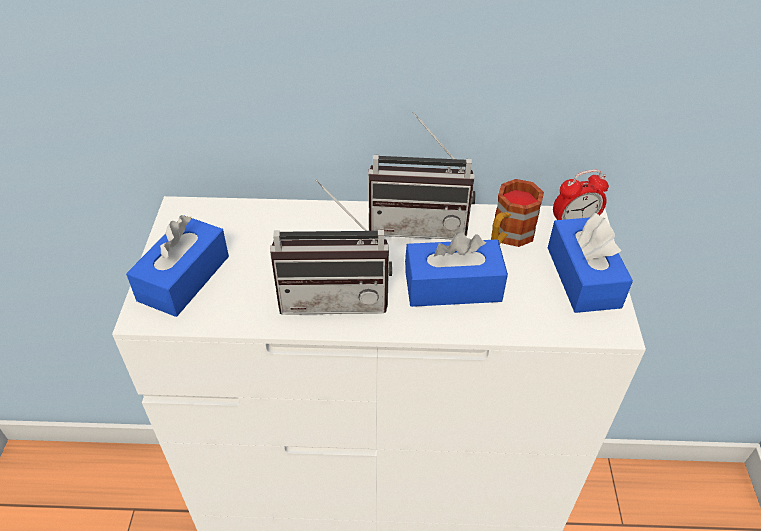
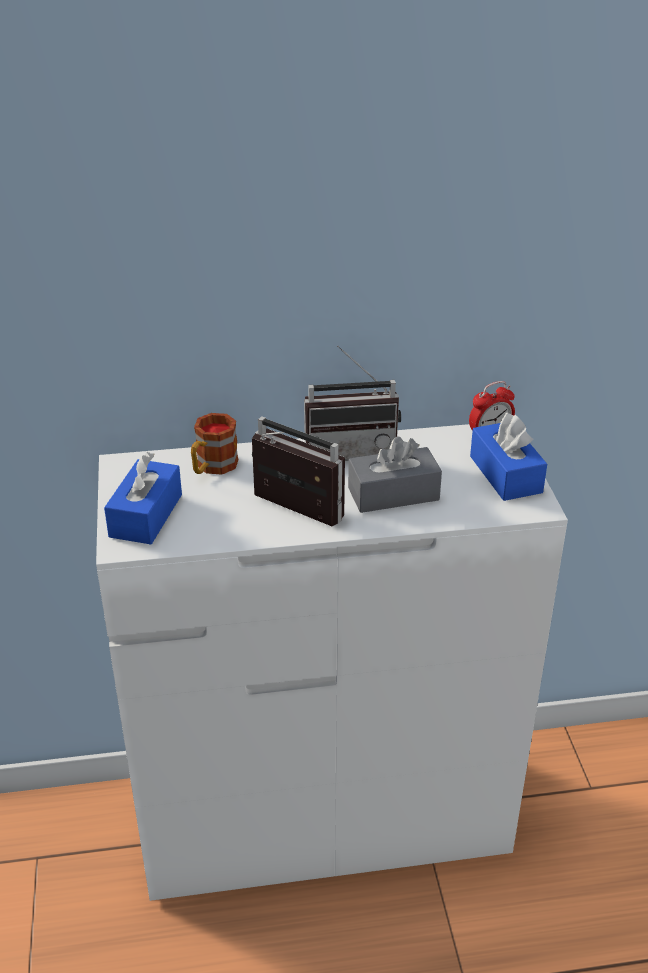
camera: 10 degrees left, 10 degrees down
(335, 296) = (290, 513): radio -> radio turned 135 degrees counterclockwise
(452, 286) = (393, 494): blue tissue box -> grey tissue box
(508, 236) = (433, 451): mug -> mug (212, 467)

